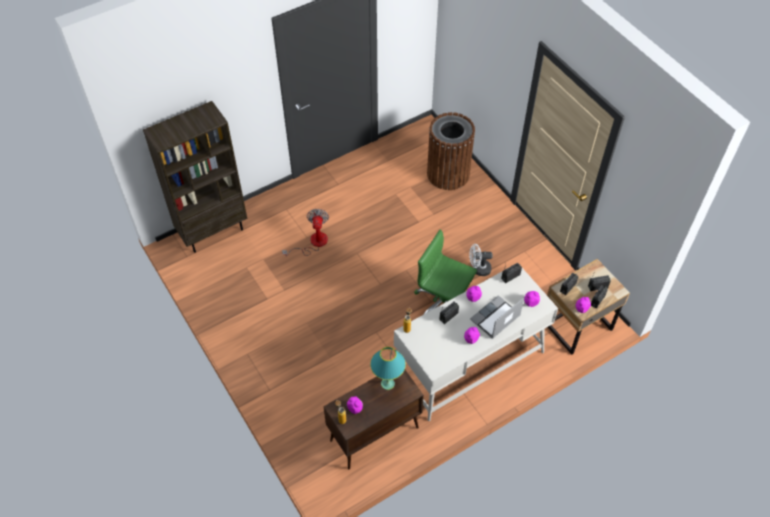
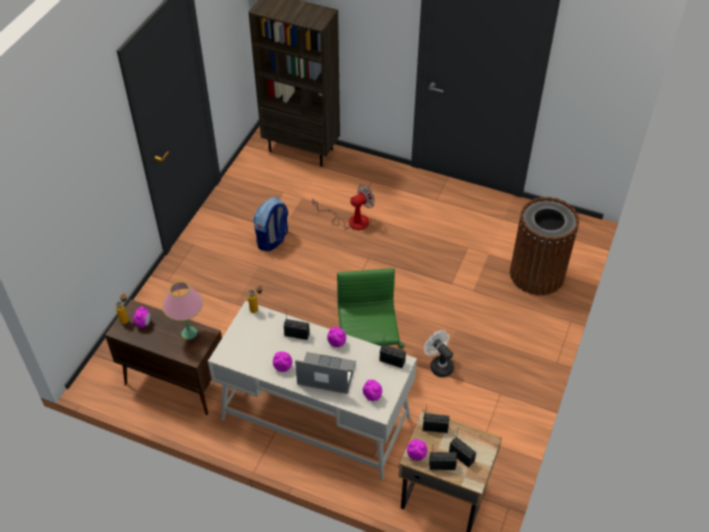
camera: 55 degrees right, 5 degrees down
(288, 300) = (272, 240): none -> backpack
(388, 383) = (189, 333): turquoise table lamp -> pink table lamp

